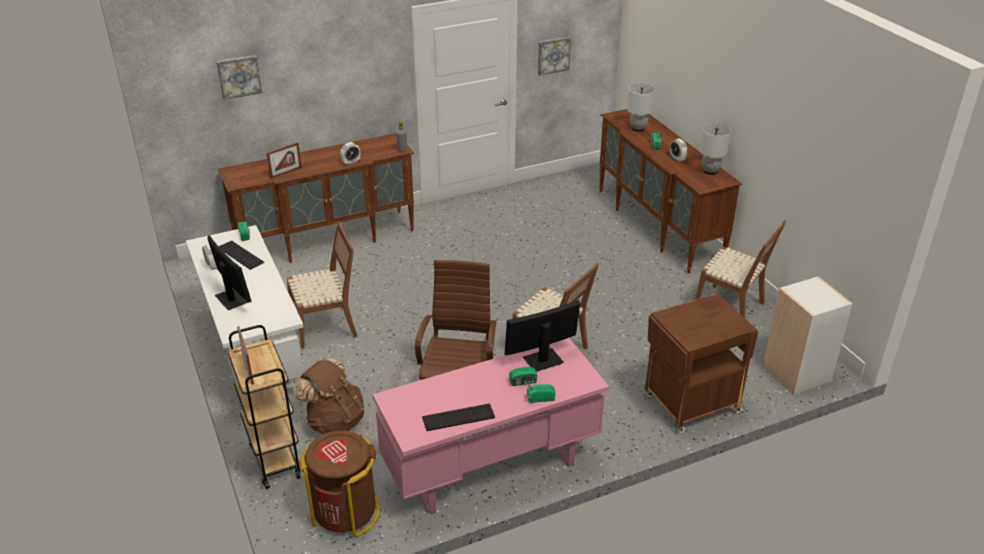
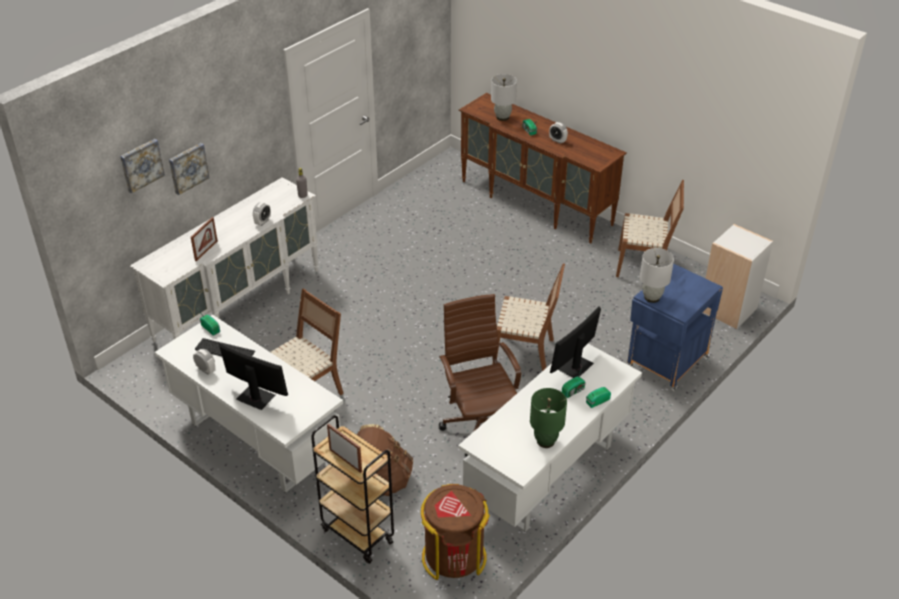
camera: 25 degrees left, 5 degrees up
(327, 240) = (239, 305): brown cabinet -> white cabinet
(458, 418) = (545, 441): keyboard -> green table lamp
(491, 469) = (547, 475): pink desk -> white desk
(553, 55) = (401, 61): picture -> picture (188, 168)
(690, 405) = (666, 364): brown cart -> blue cart
(710, 171) = (593, 146): white table lamp -> white table lamp (651, 297)

